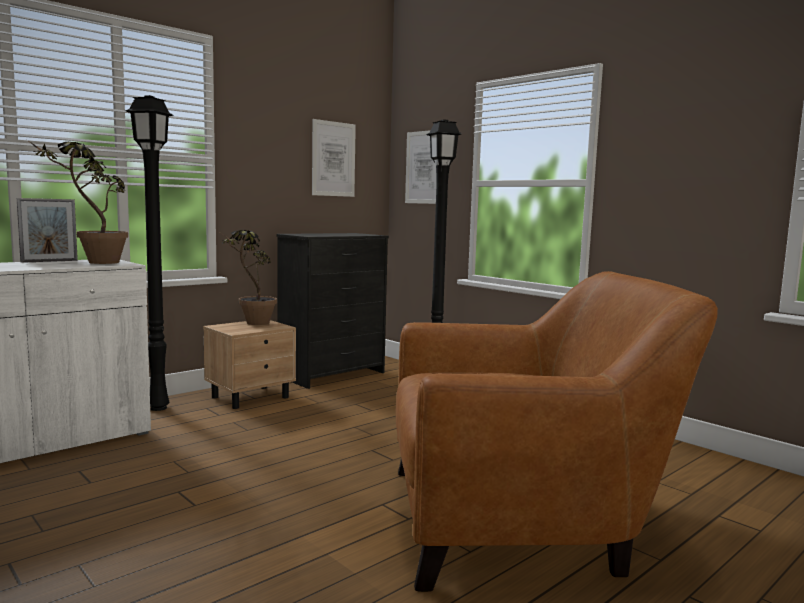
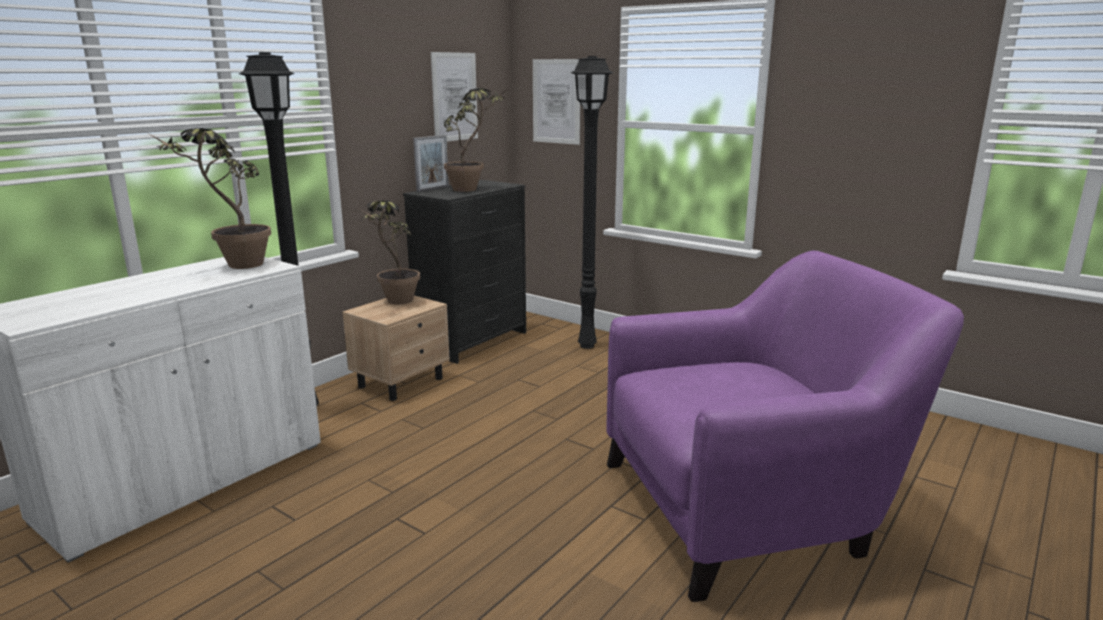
camera: 10 degrees left, 10 degrees up
(49, 261) = (179, 268): picture frame -> picture frame (433, 189)
(338, 234) = (472, 189): none -> potted plant
(522, 520) = (749, 507): brown armchair -> purple armchair

